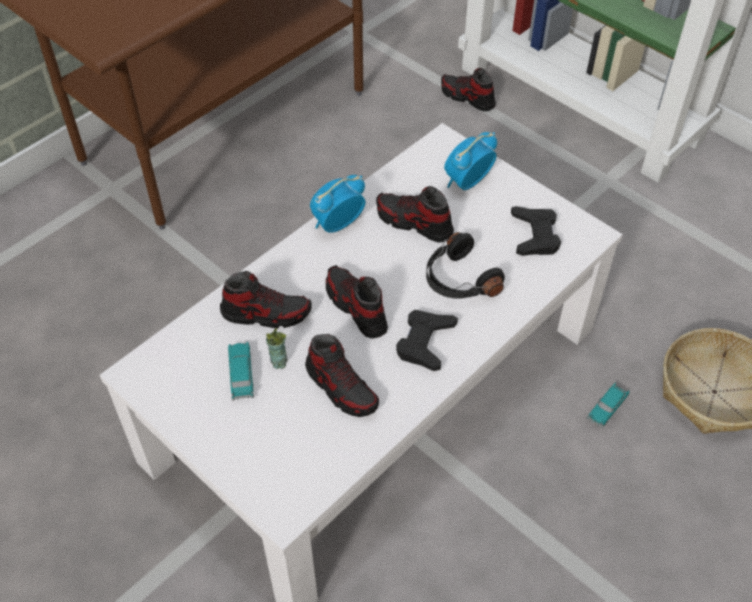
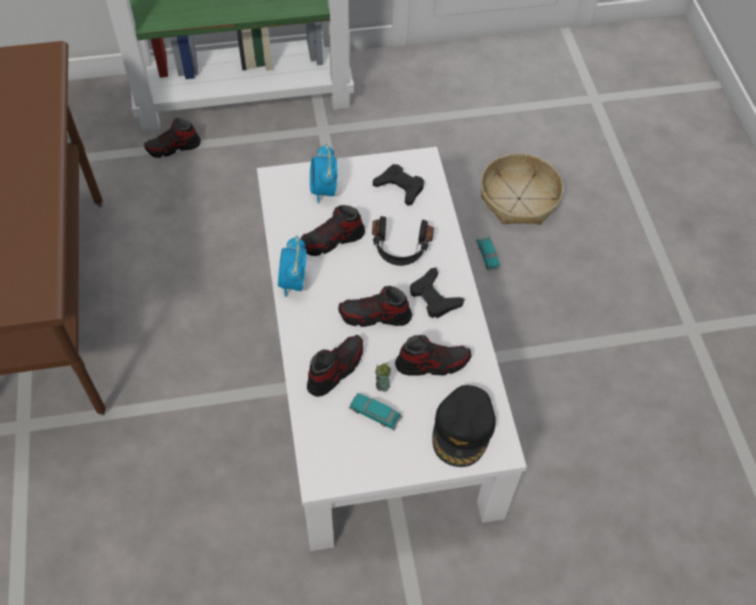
camera: 55 degrees left, 5 degrees up
(282, 462) = (463, 429): none -> black cap

